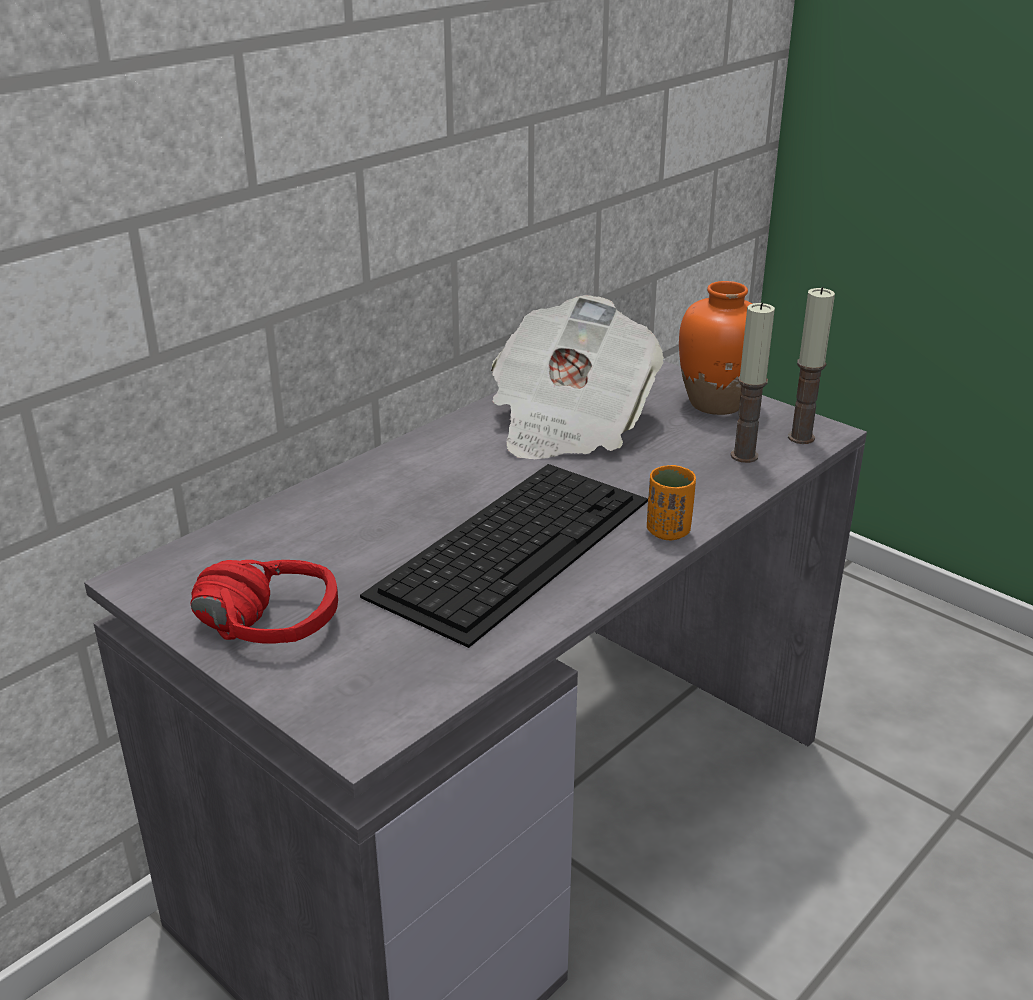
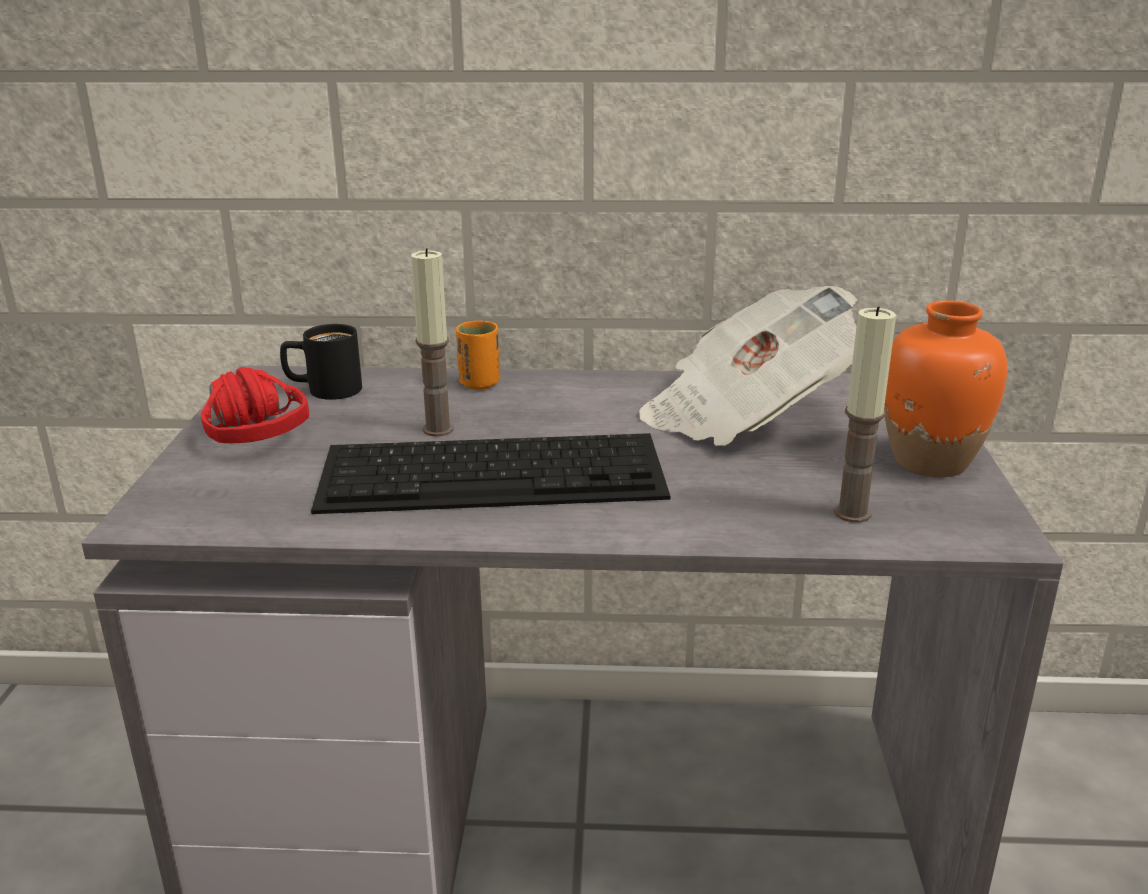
camera: 50 degrees right, 5 degrees down
(231, 559) = (323, 390): none -> black mug
(668, 531) = (632, 528): orange cup -> orange cup (479, 383)
(801, 437) = (958, 529): candle -> candle (438, 429)

